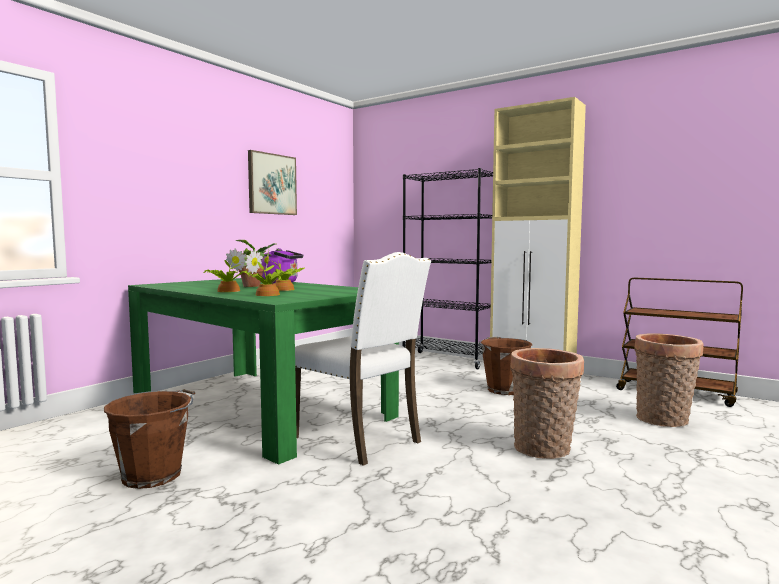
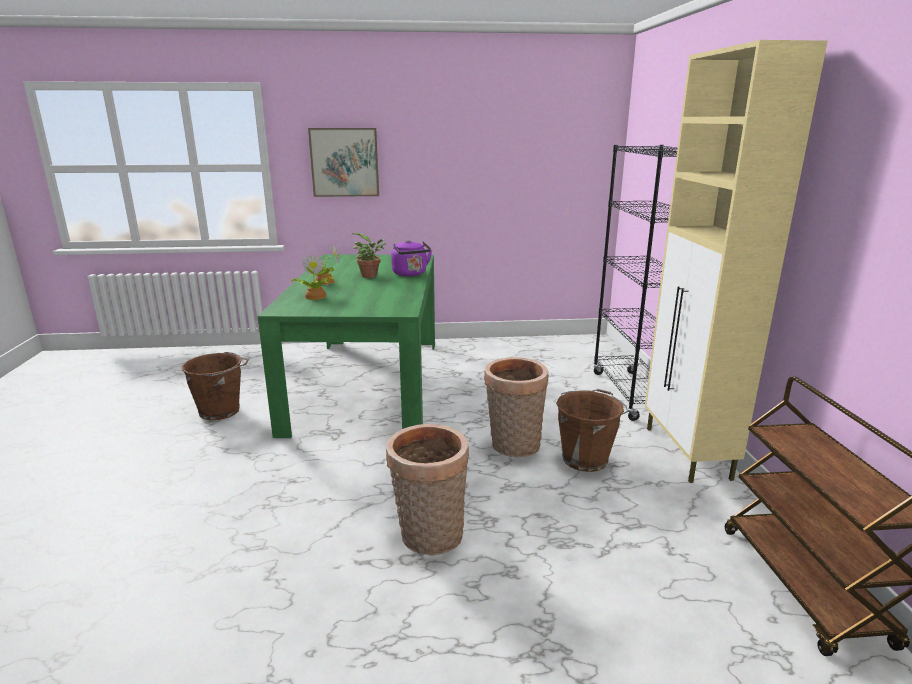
camera: 50 degrees right, 15 degrees up
(272, 184) = (486, 153): picture -> picture (344, 162)
(284, 289) = (359, 289): potted plant -> none
(360, 439) = (350, 445): white chair -> none
(664, 421) = (643, 599): basket -> basket (513, 447)

